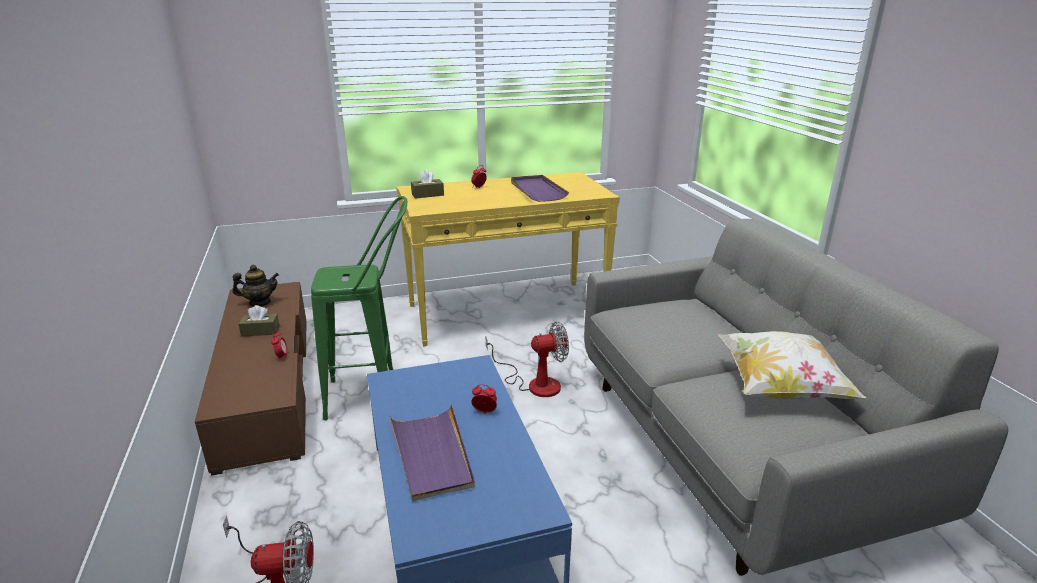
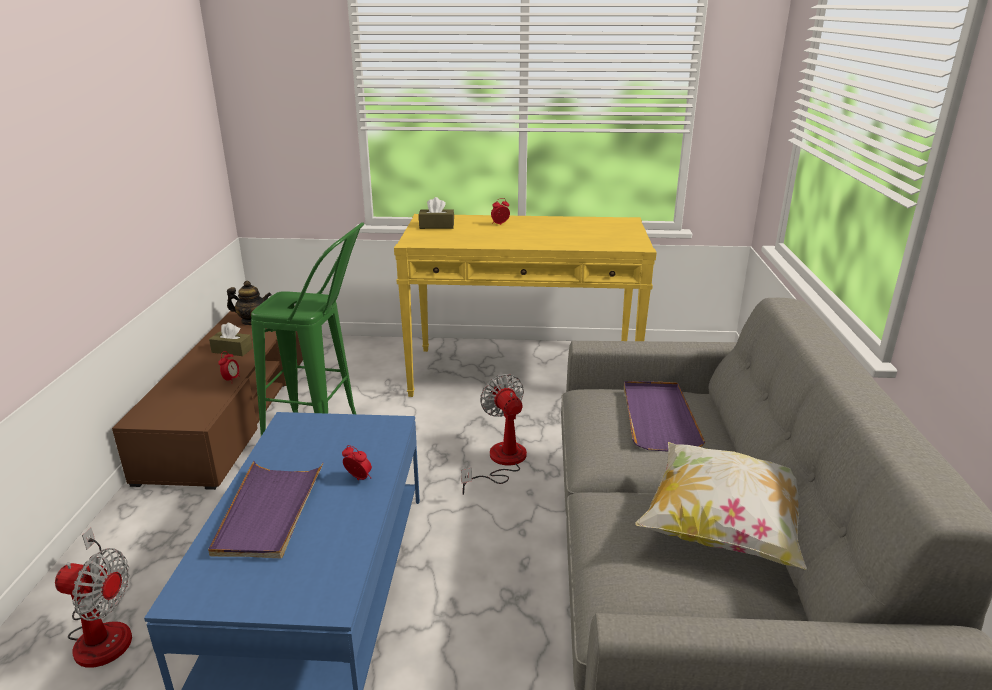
camera: 20 degrees right, 0 degrees up
(534, 383) = (501, 462): fan -> fan turned 120 degrees counterclockwise
(537, 190) = (563, 234): purple tray -> purple tray (658, 418)

